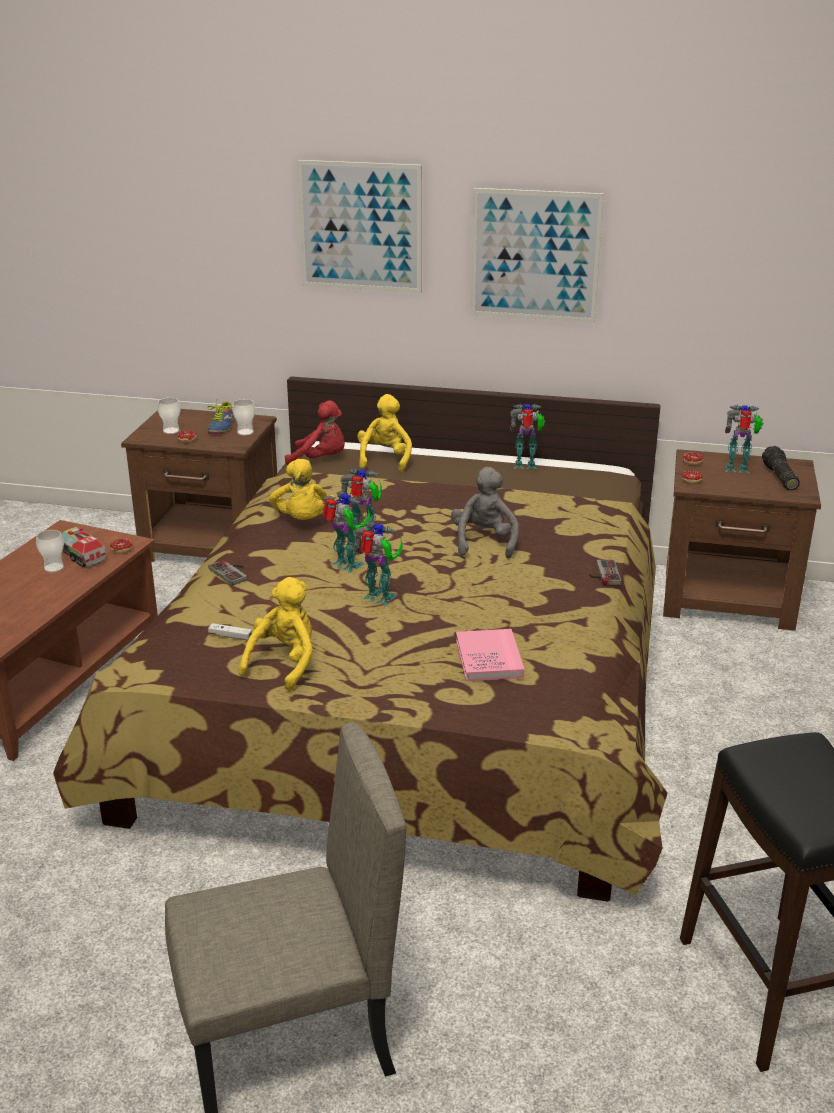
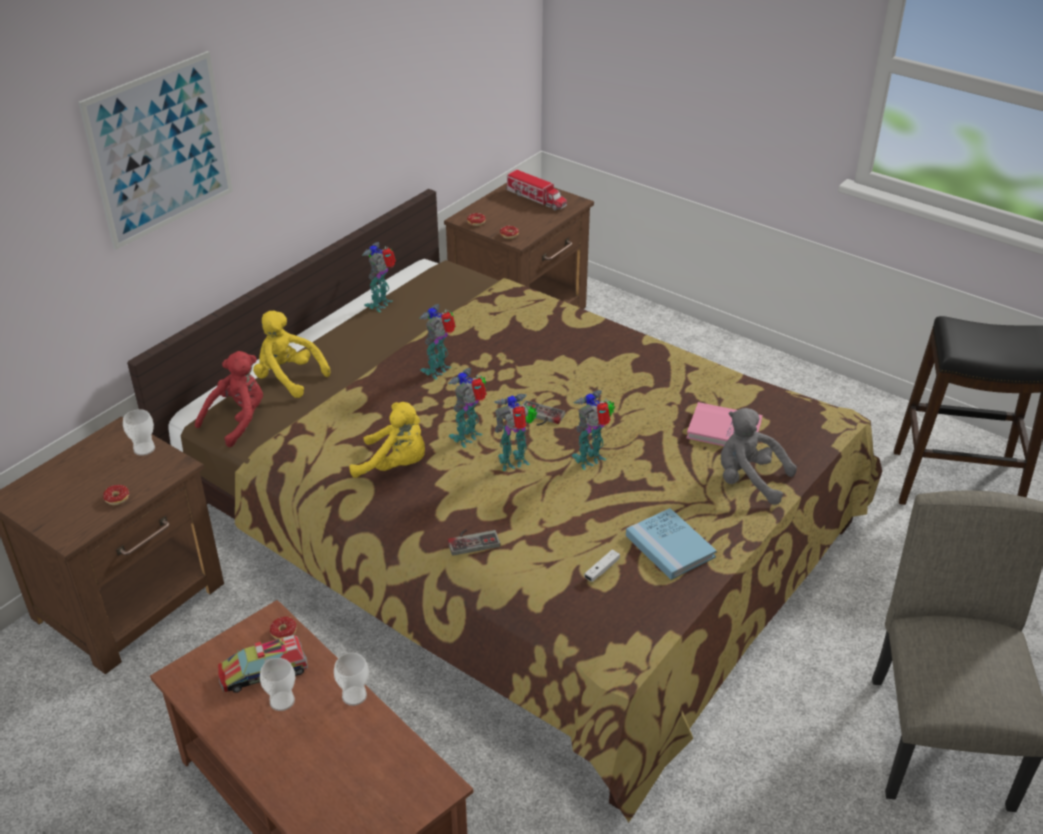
camera: 65 degrees left, 10 degrees up
(171, 431) = (74, 506): cup -> cup (354, 696)
(219, 426) = (105, 464): shoe -> none
(284, 663) = (670, 546): yellow plush toy -> blue book
(484, 542) = (527, 371): grey plush toy -> grey plush toy (748, 480)
(535, 255) = (318, 101): picture -> none
(602, 574) = (622, 332): game controller -> game controller (539, 416)
(738, 469) = (508, 209): toy robot -> toy robot (439, 370)
(779, 477) = (536, 199): flashlight -> toy truck

